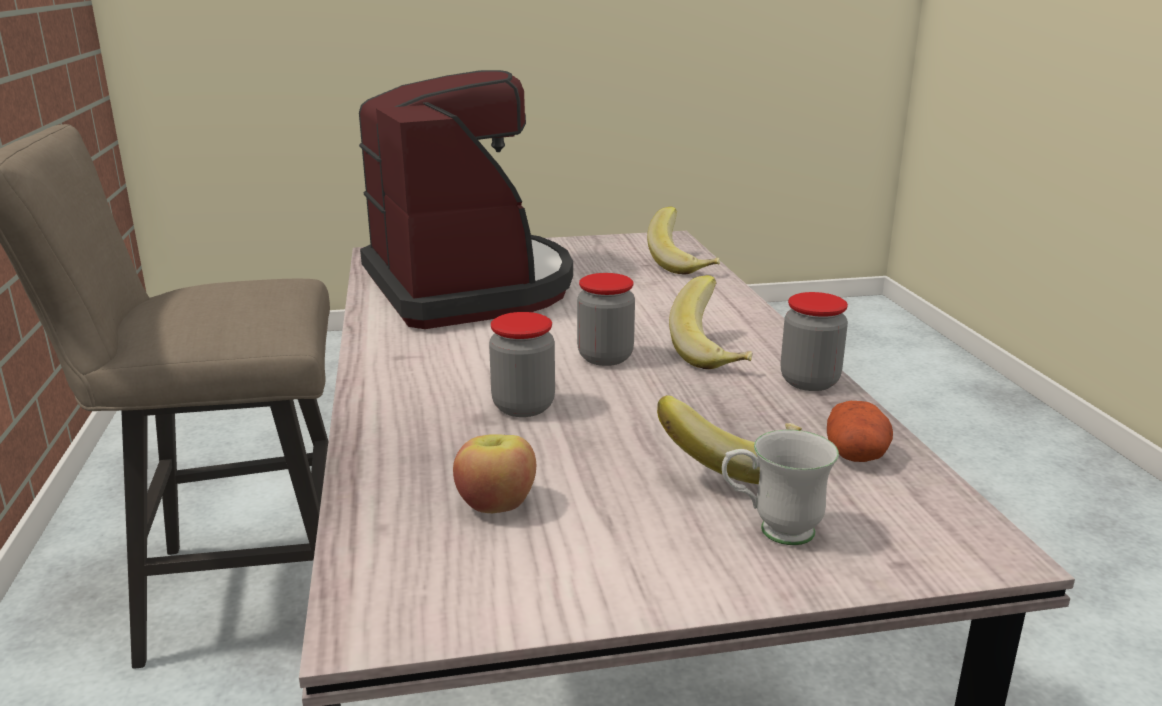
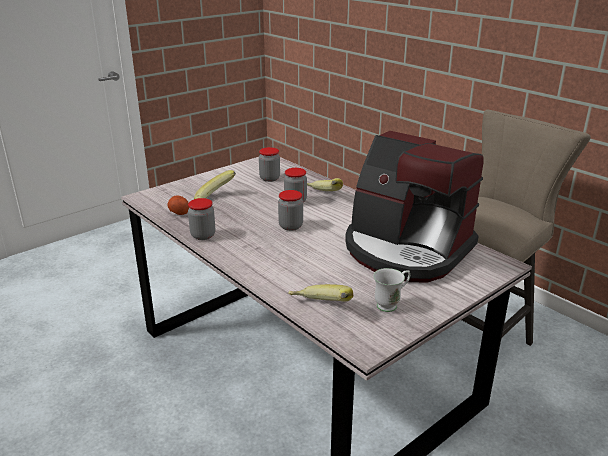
camera: 150 degrees right, 5 degrees up
(496, 503) = (269, 178): apple -> jar
(715, 353) = (249, 240): banana -> banana (321, 195)
(772, 531) = (197, 188): white mug -> white mug (391, 304)

